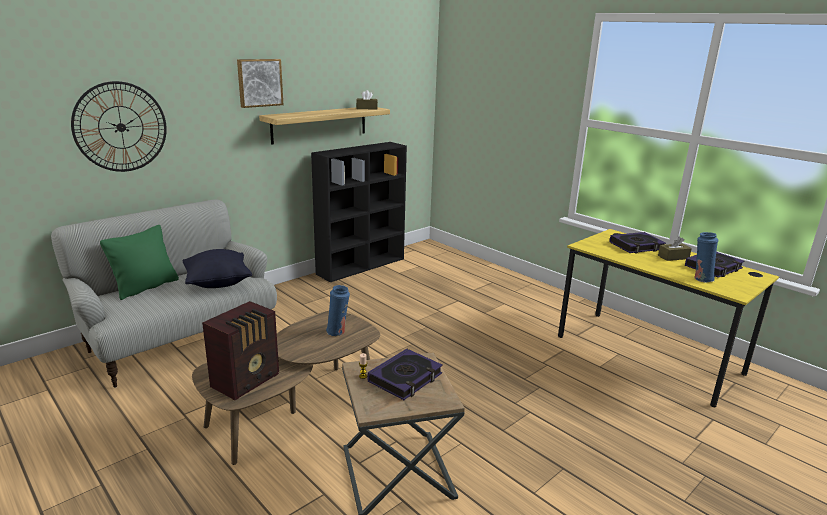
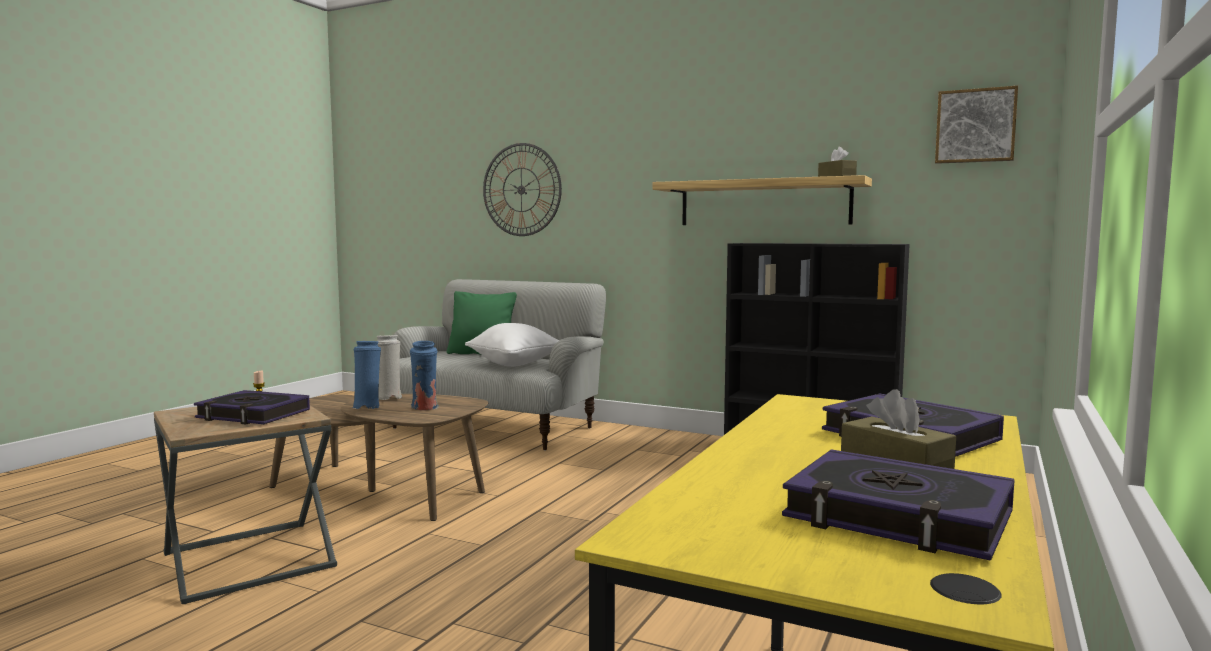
camera: 70 degrees right, 15 degrees down
(218, 283) = (515, 364): black pillow -> white pillow
(247, 380) = (316, 408): radio -> none
(259, 82) = (673, 142): picture -> picture (975, 126)
(288, 341) = (389, 398): none -> white vase
(701, 278) = (736, 496): blue vase -> blue vase (367, 407)

